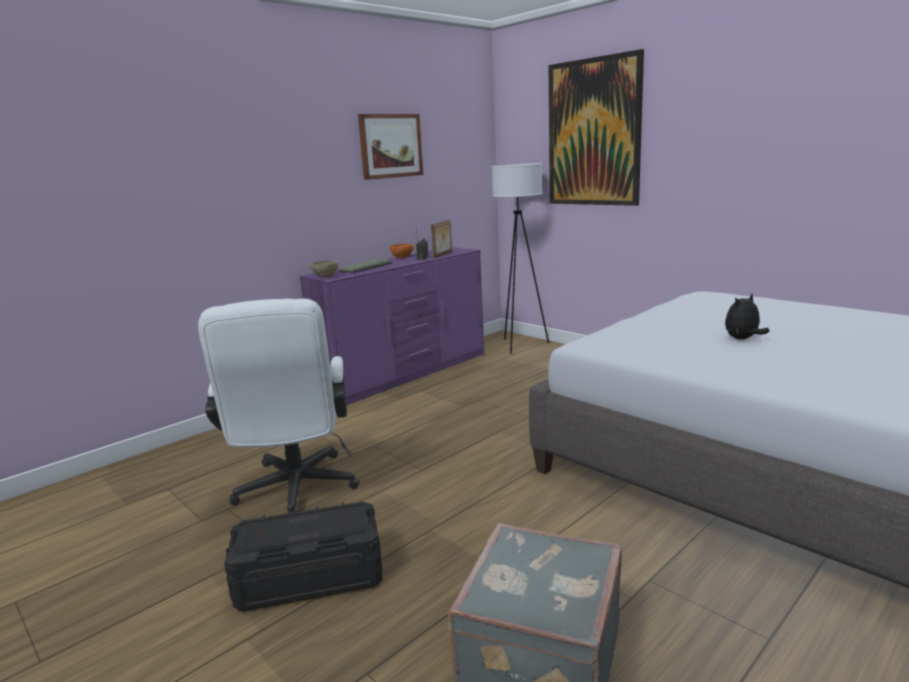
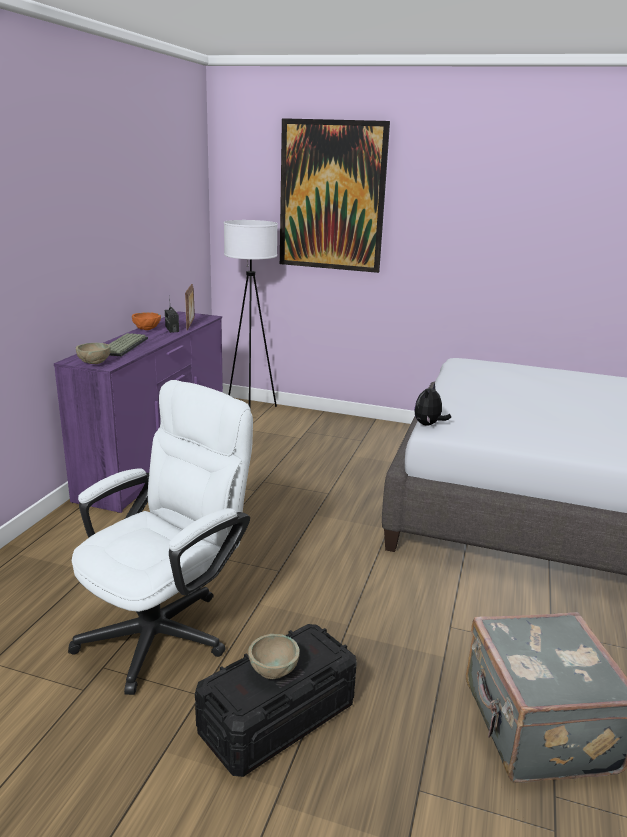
camera: 30 degrees left, 5 degrees up
(295, 493) = (167, 628): white office chair -> white office chair turned 105 degrees counterclockwise
(296, 528) = (274, 671): none -> beige bowl
(390, 146) = (128, 199): picture -> none
(743, 339) = (547, 411): plush toy -> plush toy (428, 425)

